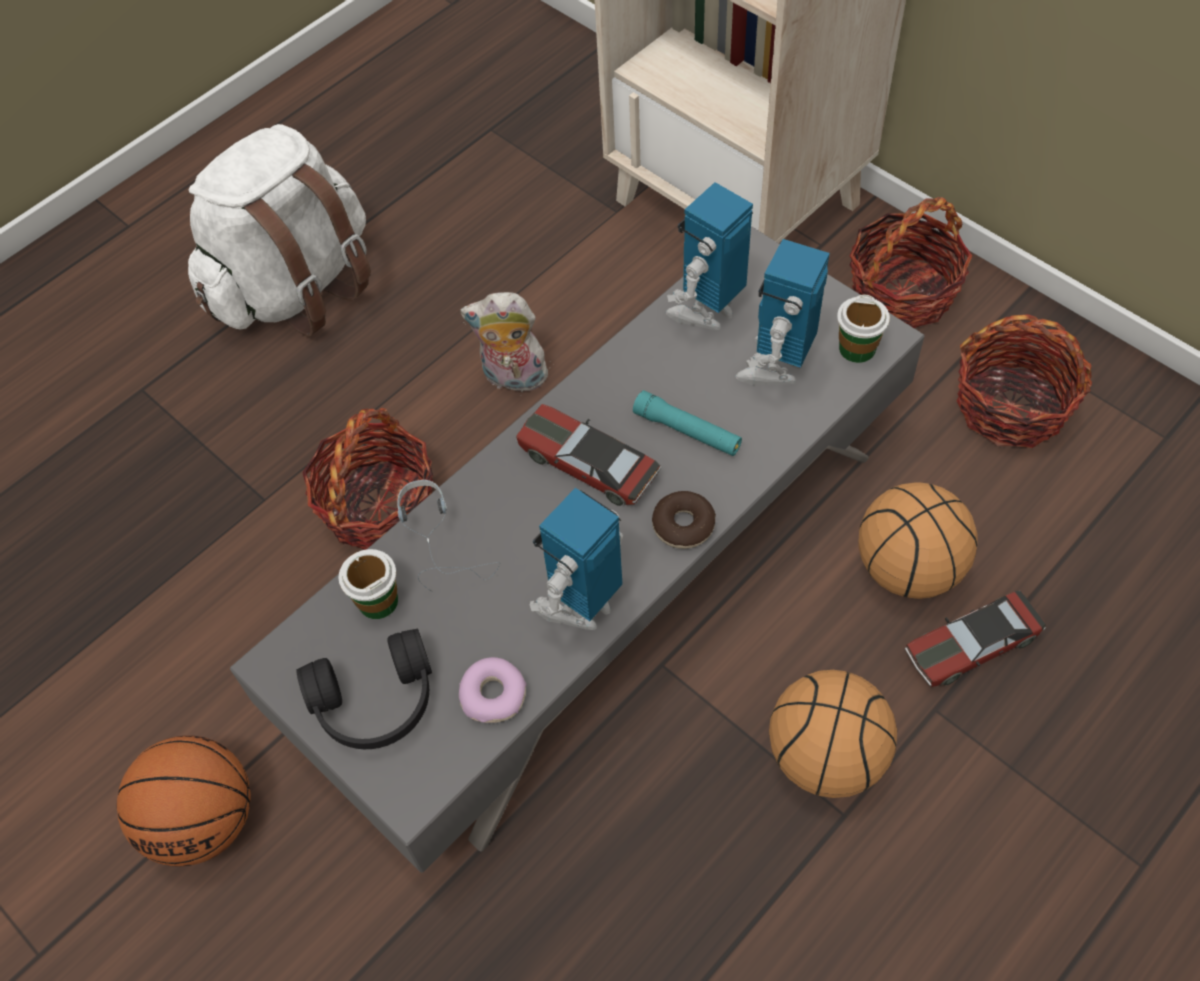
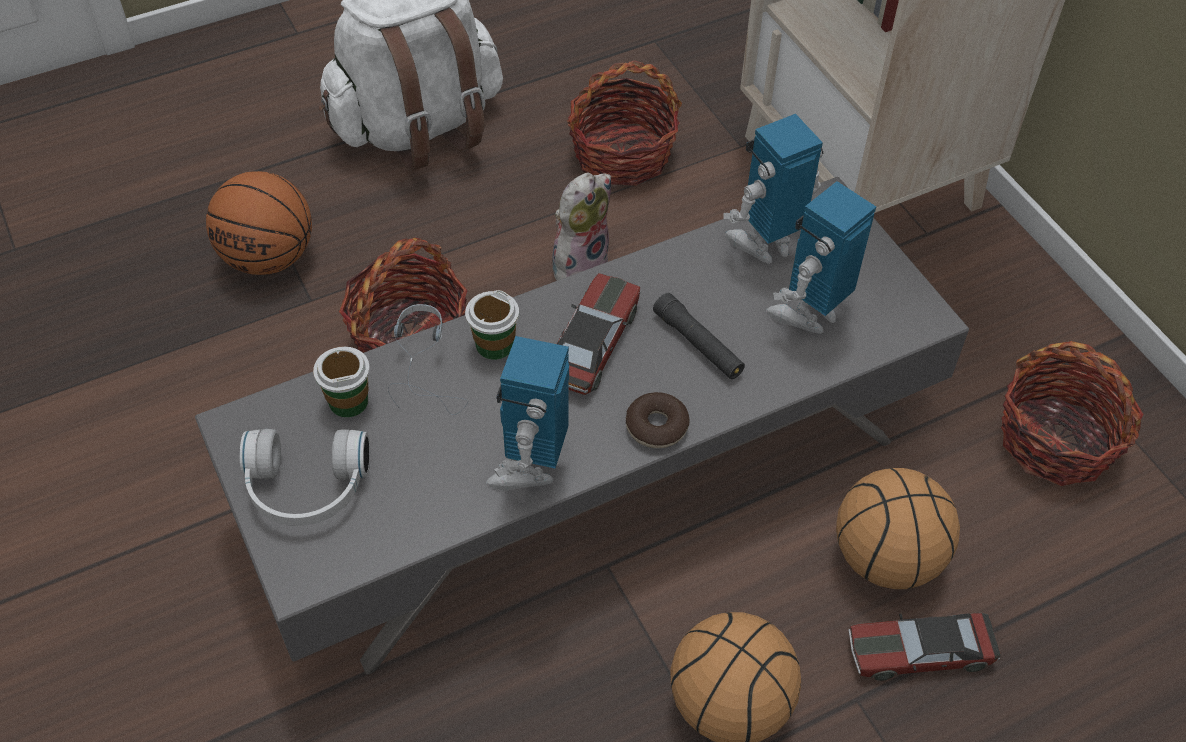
camera: 15 degrees right, 5 degrees down
(203, 820) = (136, 558): basketball -> basketball (268, 257)
(376, 705) = (306, 490): black headphones -> white headphones
(494, 695) = (414, 517): donut -> none
(512, 378) = (579, 265): plush toy -> plush toy turned 105 degrees clockwise
(582, 605) = (529, 466): toy robot -> toy robot turned 45 degrees counterclockwise
(588, 463) = (592, 343): toy car -> toy car turned 60 degrees clockwise
(687, 431) = (698, 344): turquoise flashlight -> black flashlight
(857, 348) = (896, 321): cup -> cup (494, 345)
(902, 292) = (990, 300): basket -> basket (622, 154)

